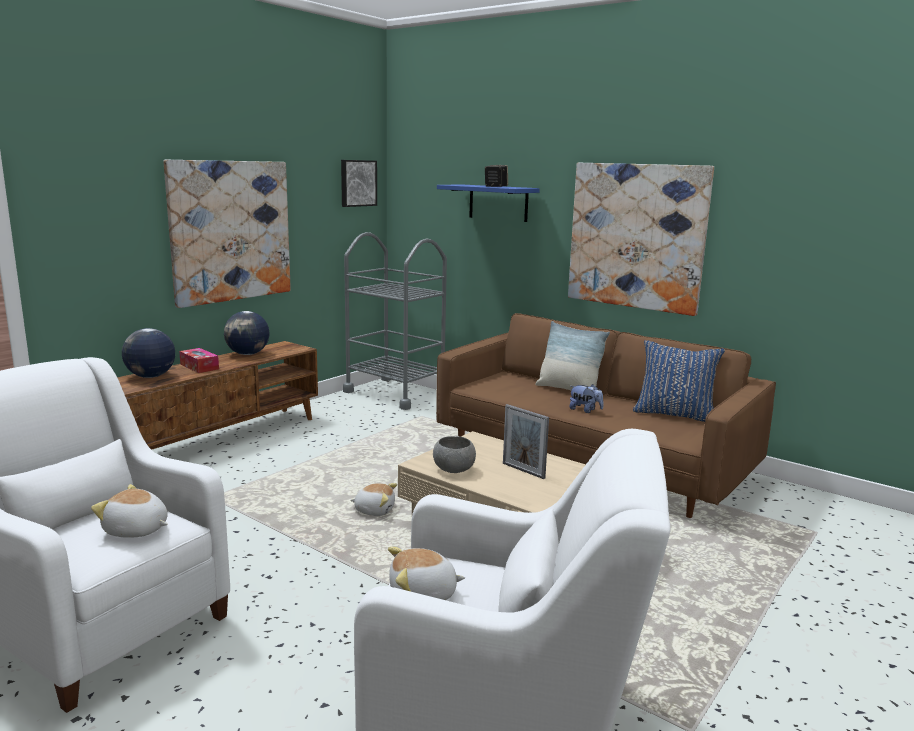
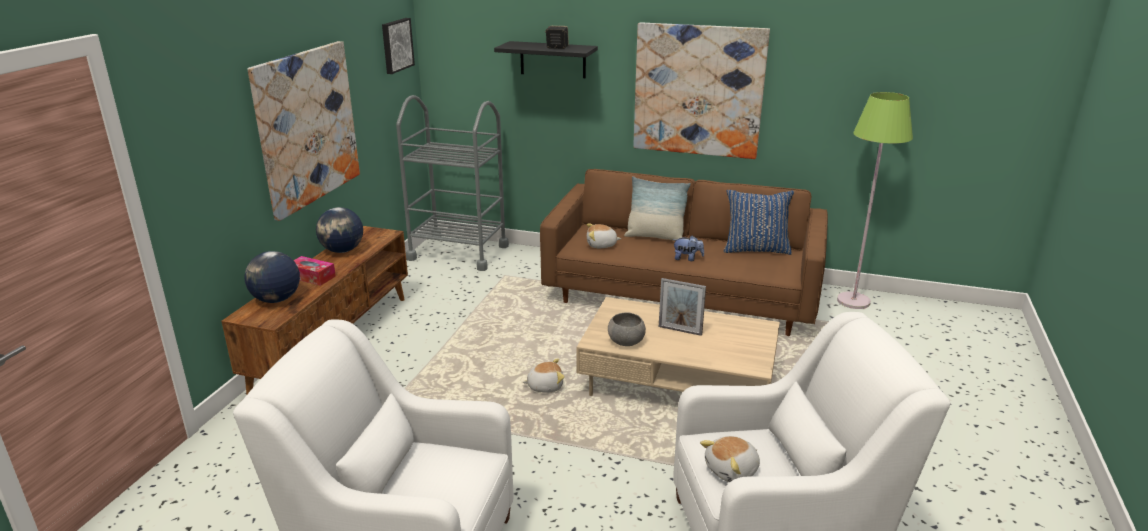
camera: 20 degrees left, 10 degrees up
(136, 530) = (459, 474): plush toy -> plush toy (601, 245)
(498, 203) = (553, 59): blue shelf -> black shelf
(802, 500) = (853, 301): none -> green floor lamp

